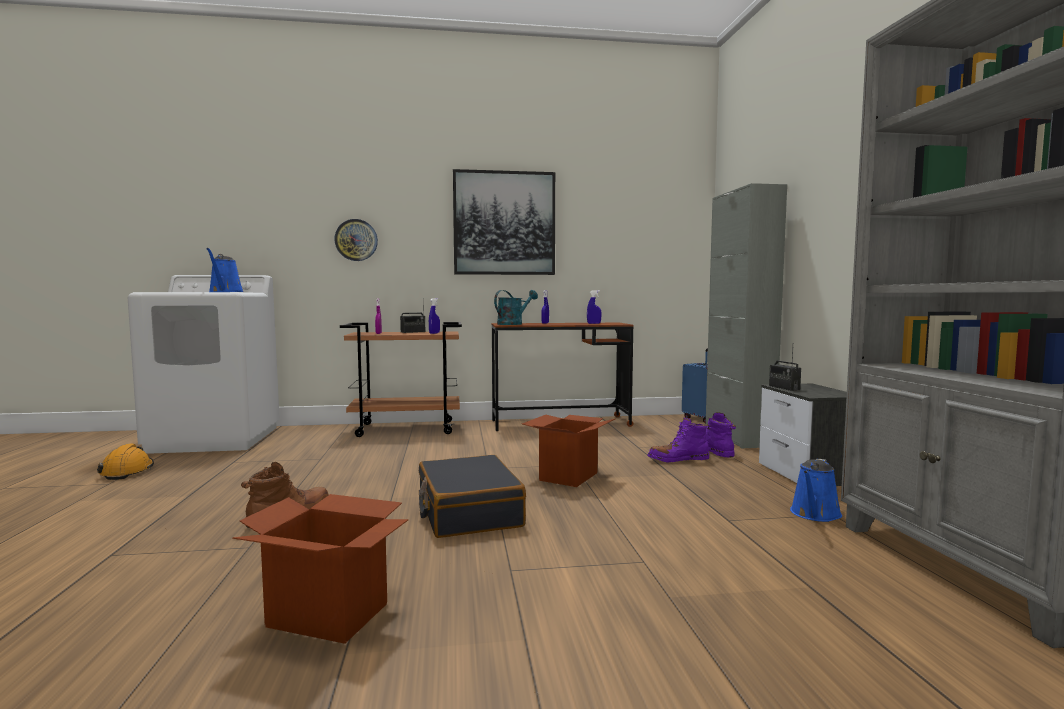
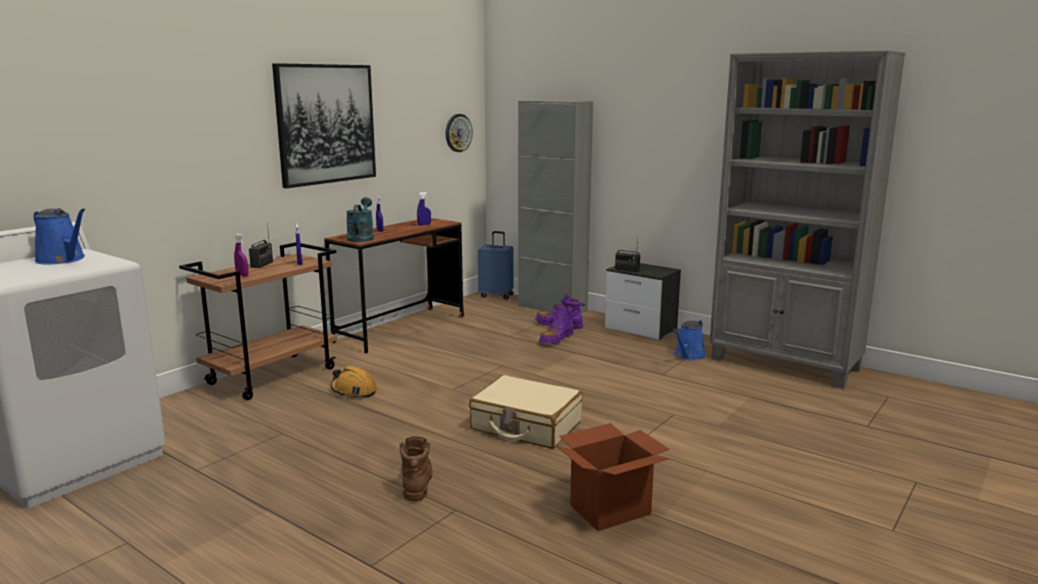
camera: 45 degrees left, 10 degrees up
(127, 471) = (99, 526): orange hard hat -> orange hard hat (354, 391)
(356, 240) = (172, 158): wall clock -> wall clock (458, 133)
(468, 512) = (526, 425): black suitcase -> beige suitcase
(568, 476) = (521, 376): cardboard box -> none
(814, 514) = (688, 356): blue watering can -> blue watering can turned 45 degrees clockwise

